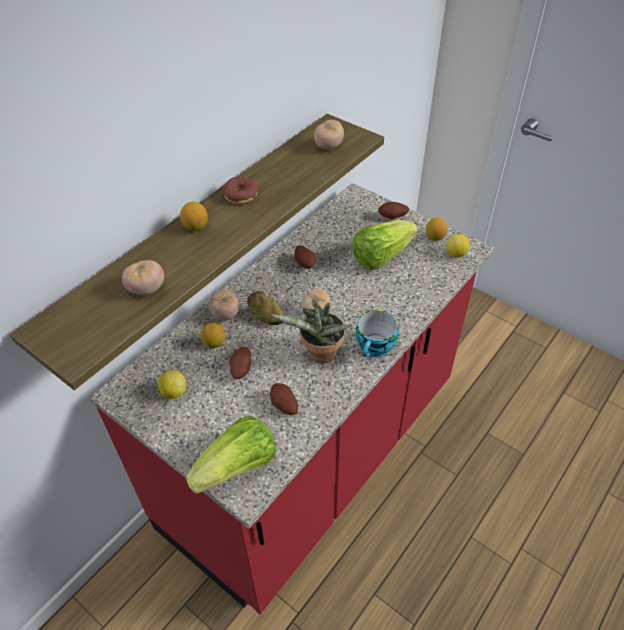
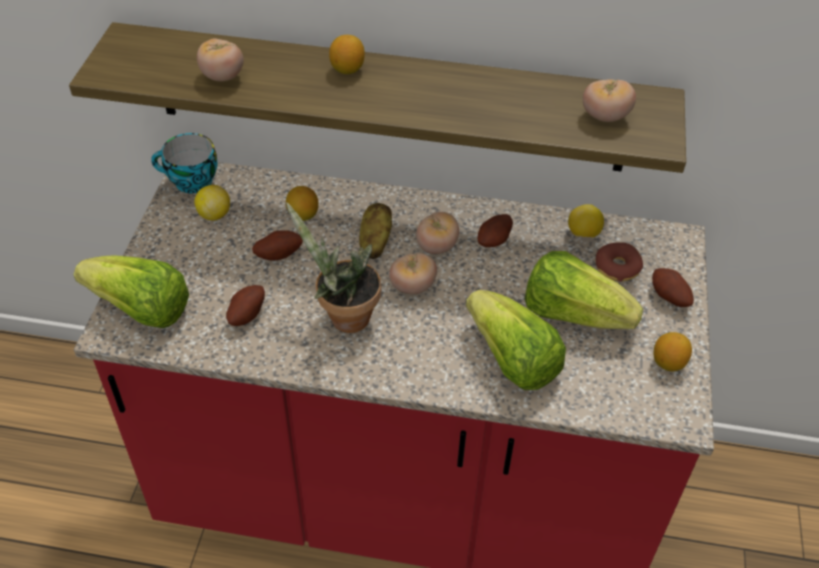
camera: 60 degrees right, 0 degrees up
(225, 314) = (354, 205): tomato -> tomato (436, 246)
(241, 195) = (433, 80): donut -> donut (617, 267)
(375, 348) = (393, 369): cup -> cup (190, 182)
(398, 294) = (511, 360): none -> lettuce
(456, 254) = (652, 402): lemon -> lemon (583, 234)

